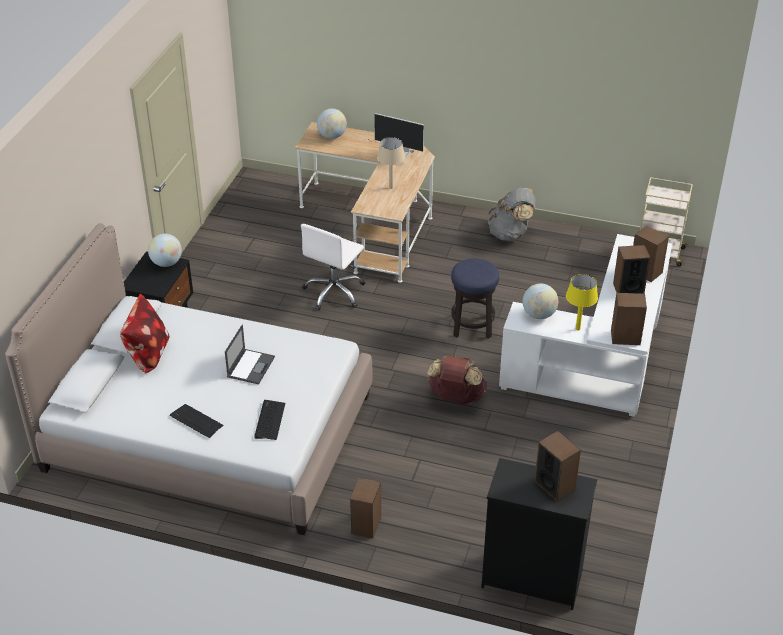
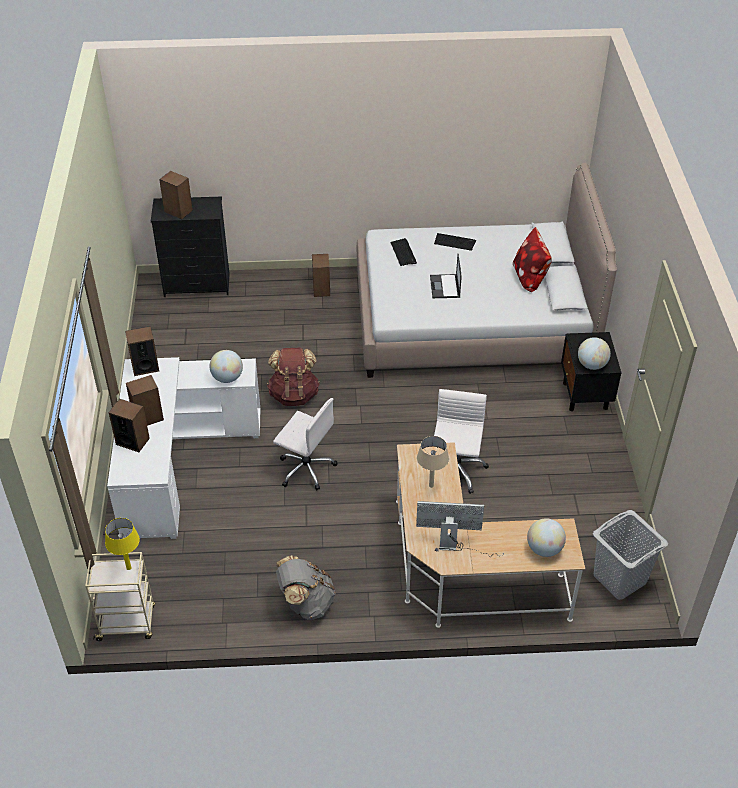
camera: 160 degrees right, 5 degrees up
(259, 195) = (619, 579): none -> grey laundry basket
(472, 326) = (305, 468): stool -> white office chair
(577, 328) = (189, 373): yellow table lamp -> yellow table lamp (129, 568)

